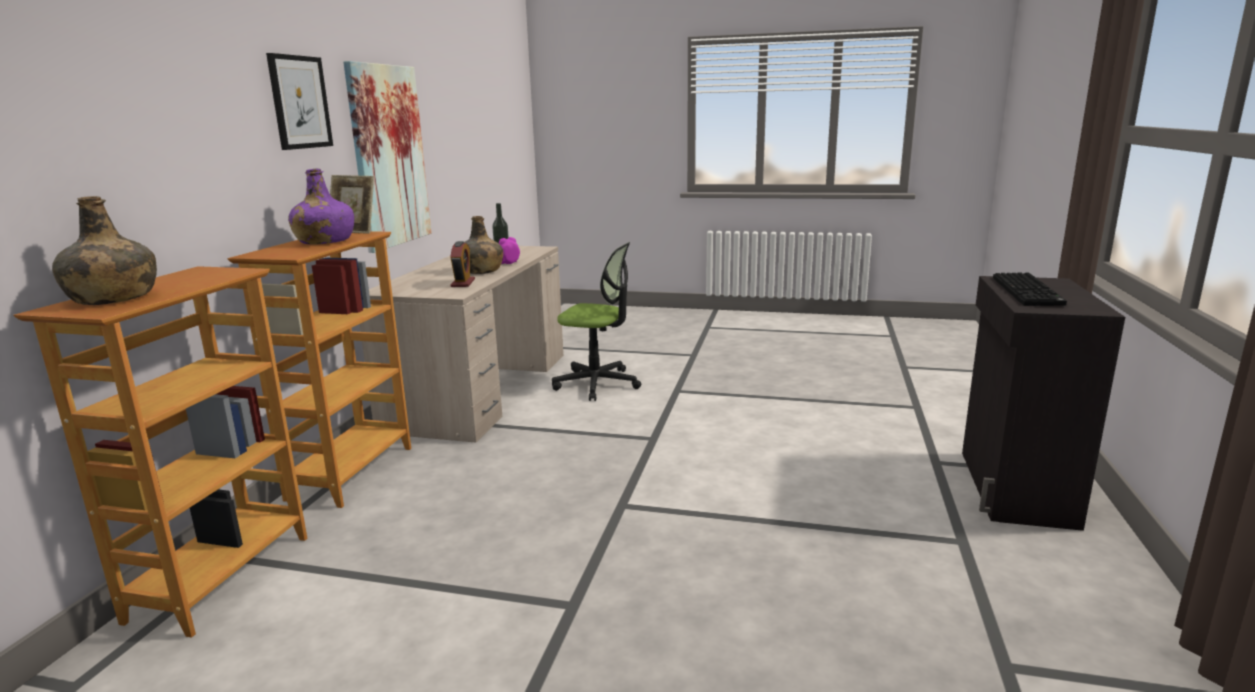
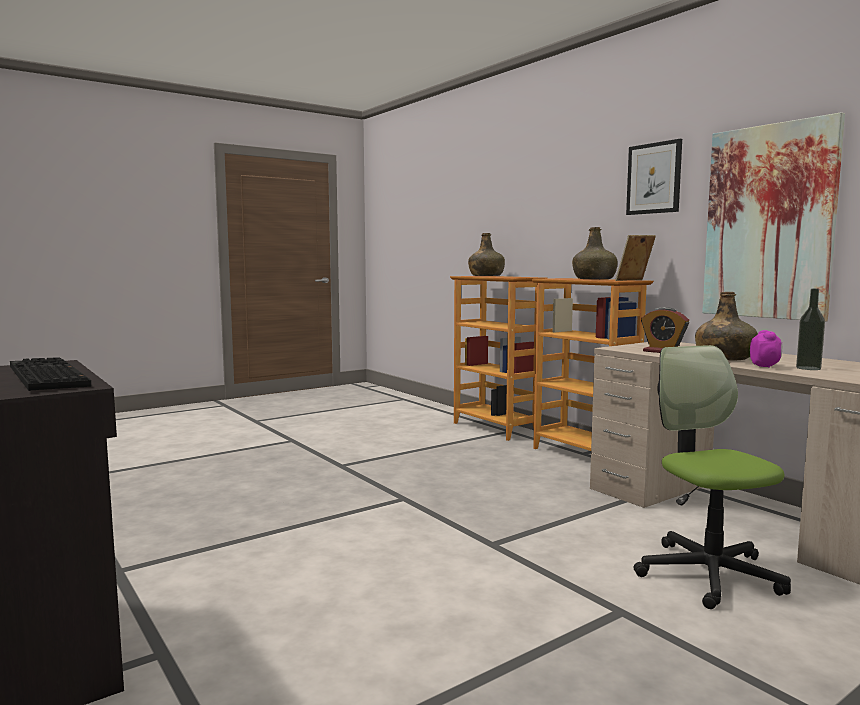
camera: 130 degrees right, 10 degrees down
(324, 241) = (594, 279): purple bottle -> green bottle
(597, 384) = (708, 574): office chair -> office chair turned 105 degrees clockwise

